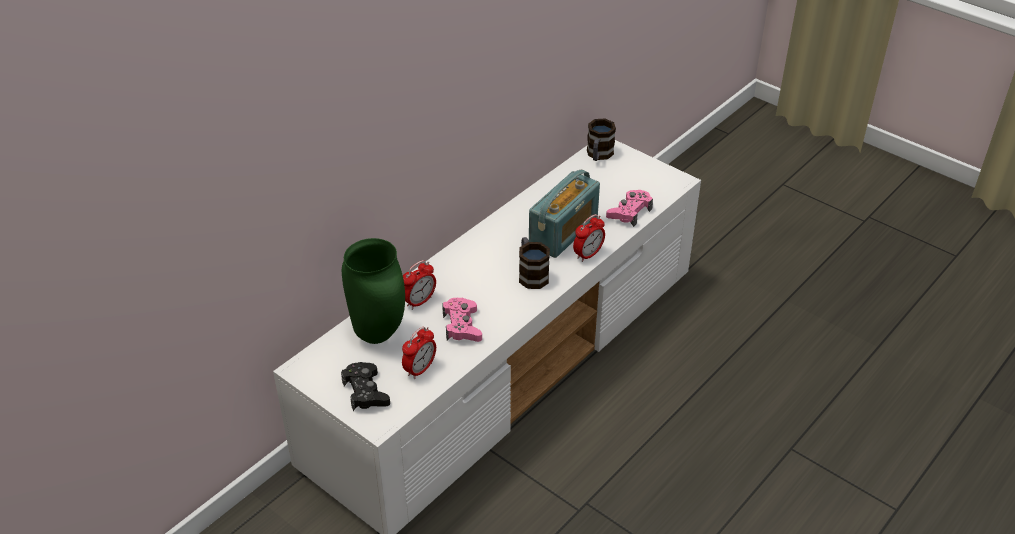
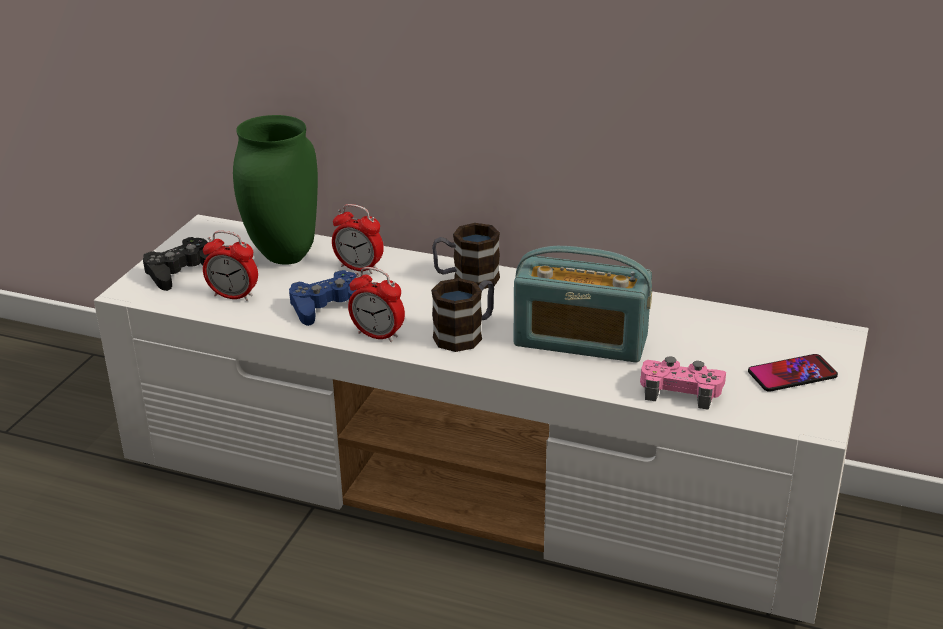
camera: 70 degrees right, 10 degrees down
(462, 326) = (328, 306): pink game controller -> blue game controller
(588, 254) = (544, 372): alarm clock -> alarm clock (378, 335)
(598, 155) = (804, 334): mug -> mug (466, 279)
(633, 172) = (792, 374): none -> phone

